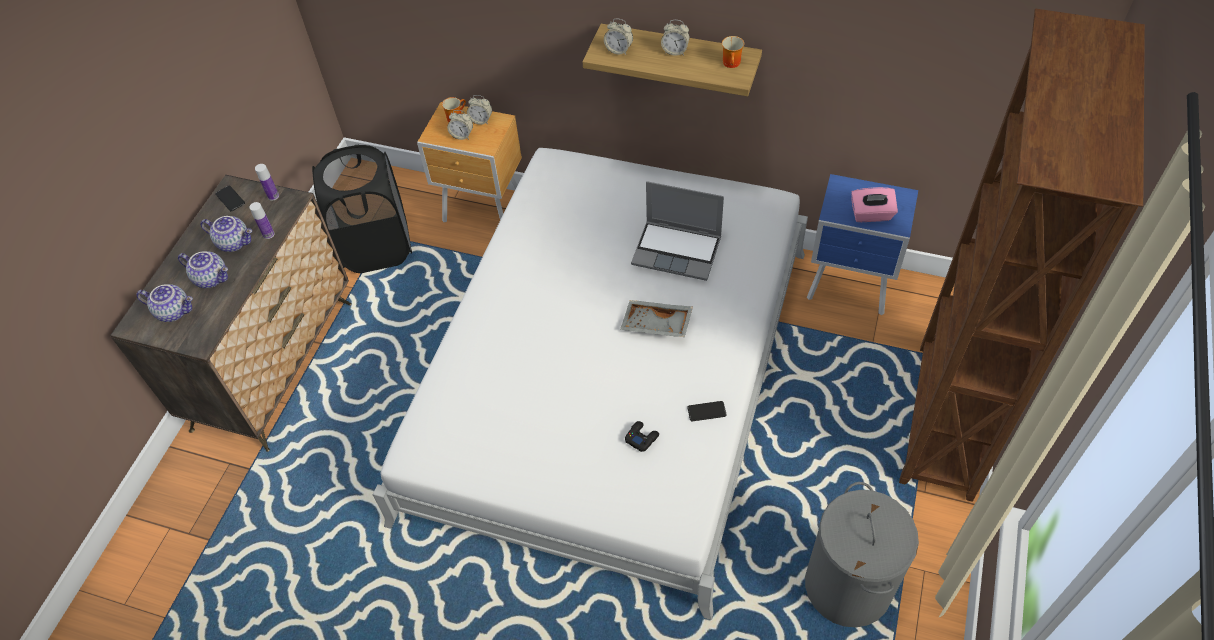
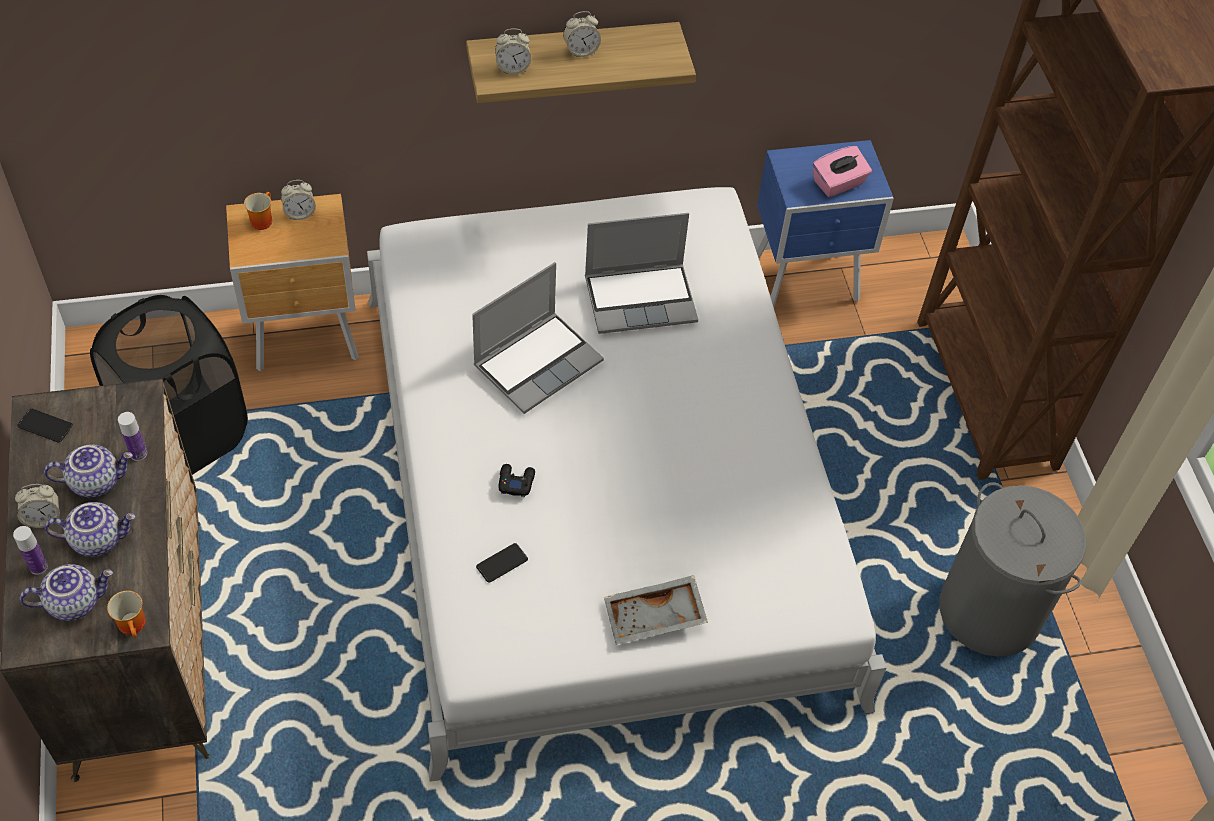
camera: 35 degrees left, 0 degrees up
(273, 196) = (107, 401): bottle -> bottle (38, 566)
(462, 135) = (287, 241): alarm clock -> alarm clock (43, 518)
(579, 270) = (538, 362): none -> laptop
(641, 438) = (733, 530): black game controller -> black game controller (516, 482)
(656, 325) = (669, 395): grey tray -> grey tray (654, 618)
(706, 411) = (785, 472): phone -> phone (502, 563)
(733, 63) = (658, 48): mug -> mug (135, 625)

